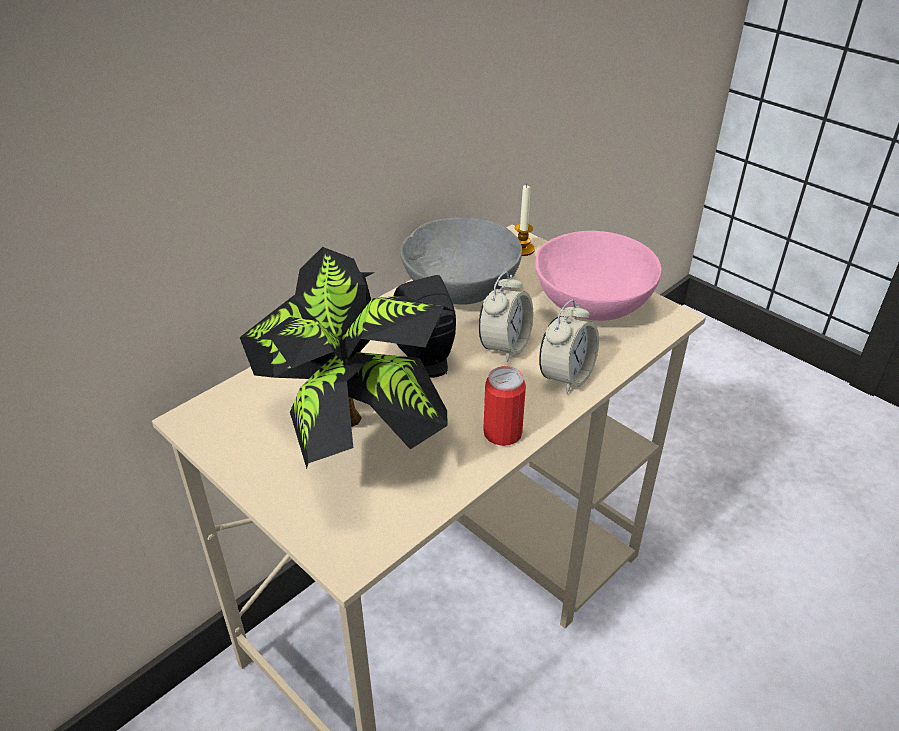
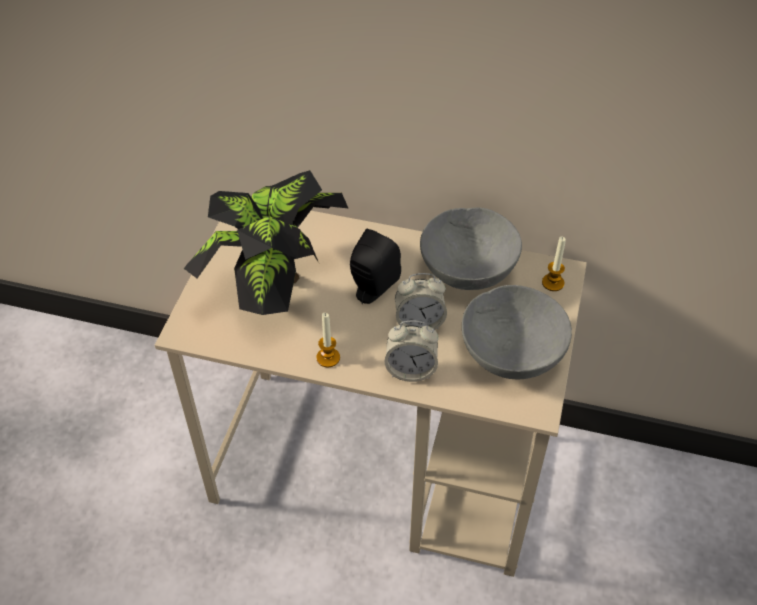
camera: 60 degrees right, 10 degrees up
(502, 433) = (328, 358): can -> candle
(592, 305) = (511, 354): pink bowl -> grey bowl

